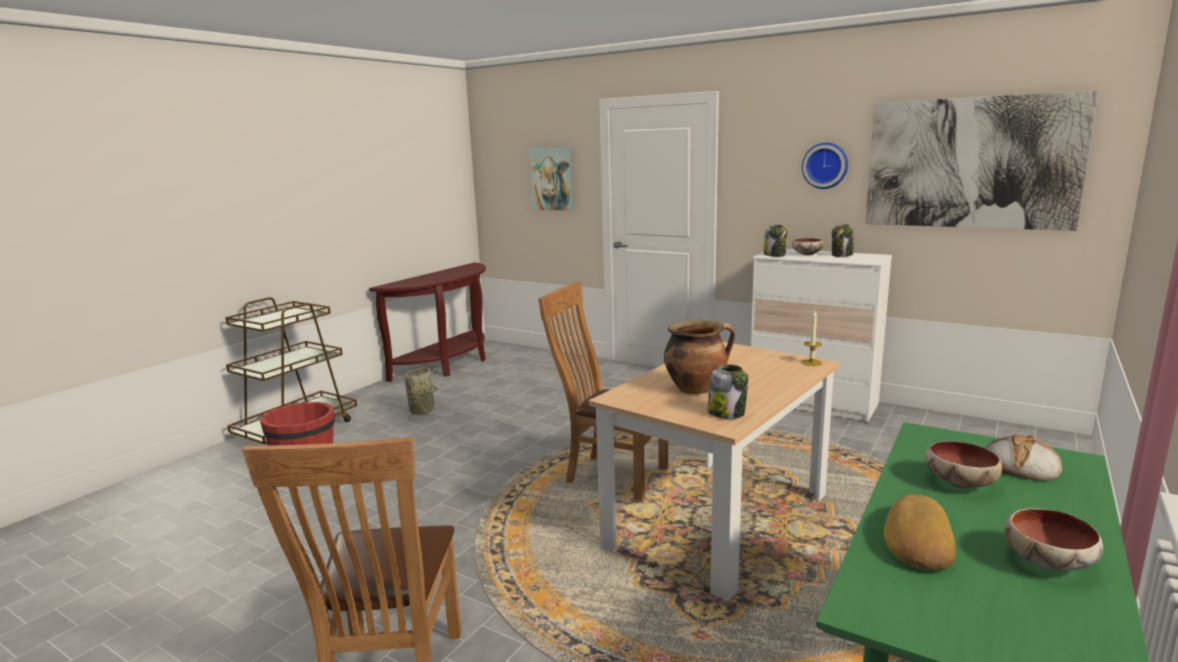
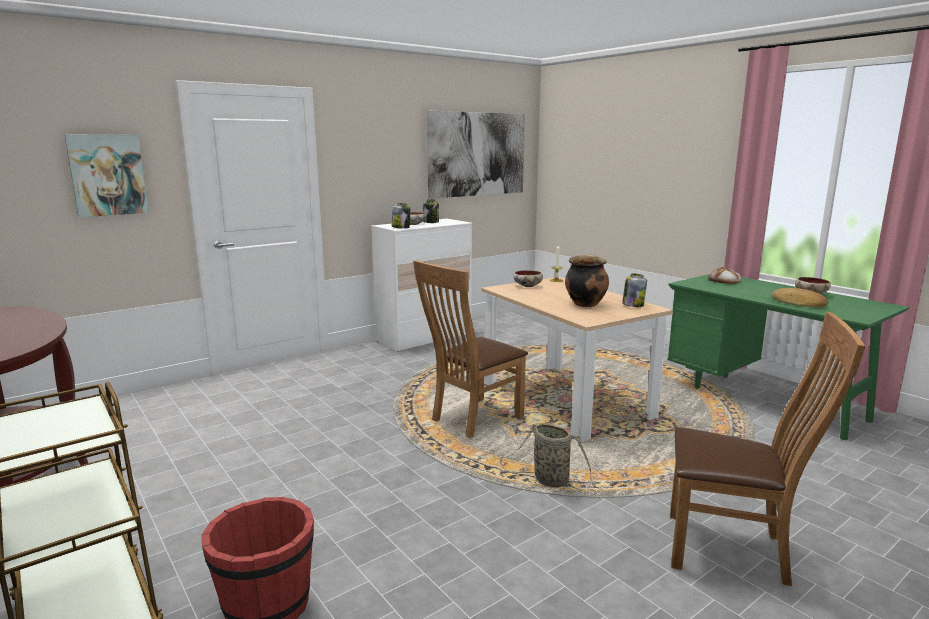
camera: 70 degrees left, 0 degrees up
(423, 410) = (188, 494): basket -> basket (548, 480)
(825, 165) = (400, 156): wall clock -> none
(958, 482) = (742, 289): bowl -> bowl (527, 286)

